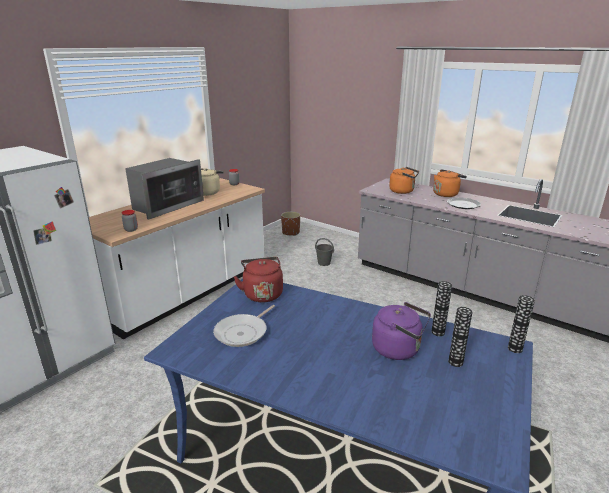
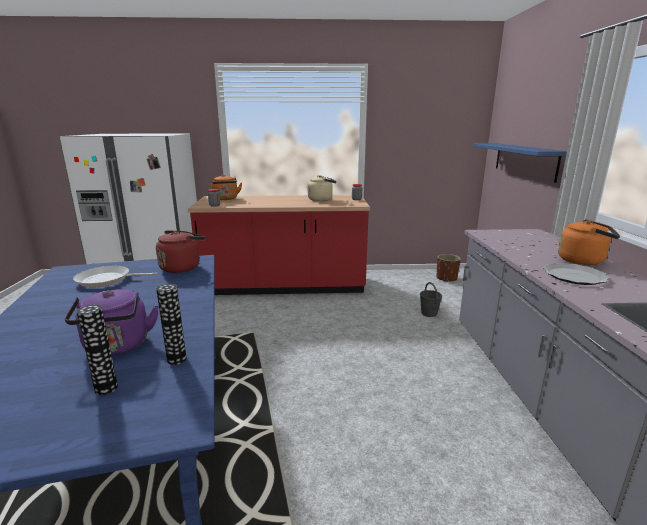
camera: 50 degrees right, 5 degrees down
(166, 205) = (272, 200): microwave -> none
(187, 292) = (284, 286): white counter -> red counter
(343, 128) = (524, 160): none -> blue shelf
(403, 191) = (521, 243): orange kettle -> orange kettle (225, 199)
(515, 349) = (174, 429): vase -> none

